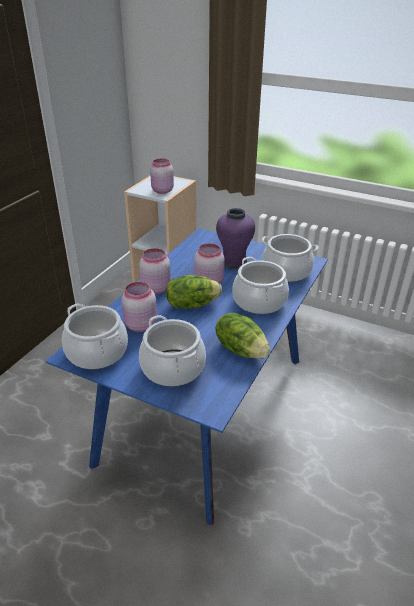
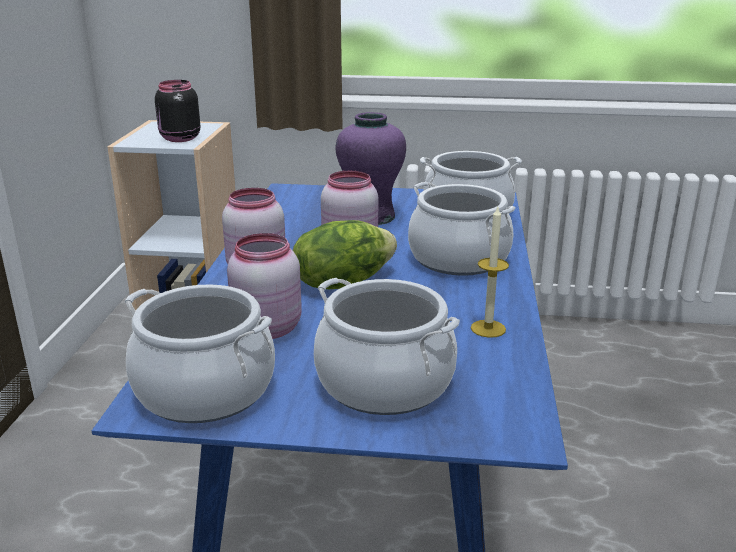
camera: 20 degrees left, 10 degrees down
(162, 191) = (179, 139): pink jar -> black jar
(241, 349) = (488, 328): lettuce -> candle

